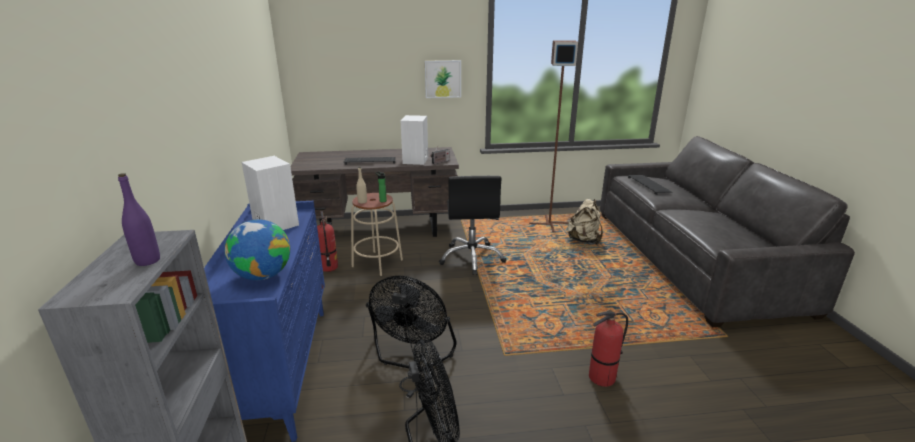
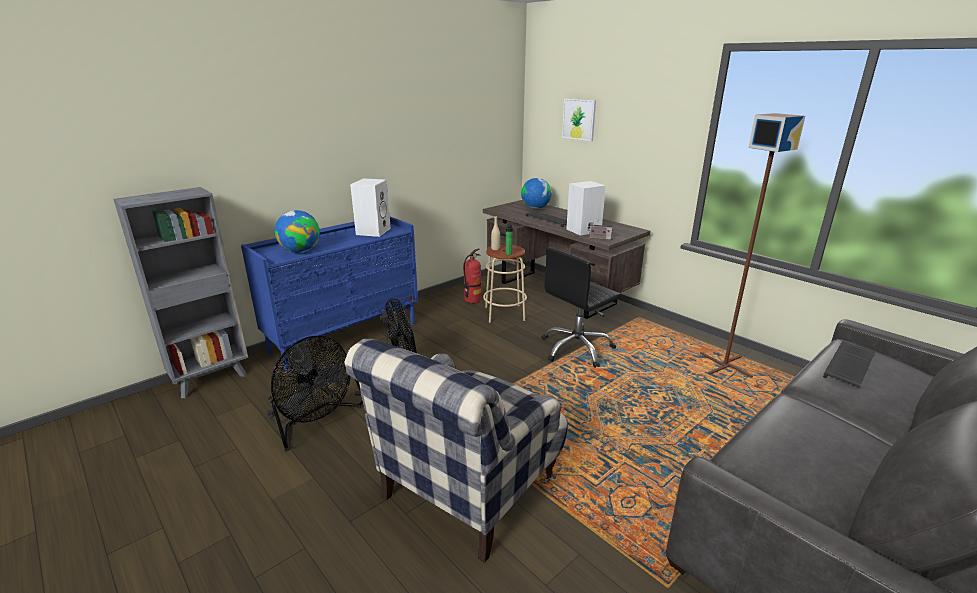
camera: 55 degrees right, 0 degrees up
(147, 261) = (167, 197): purple bottle -> none
(332, 156) = (535, 208): none -> globe
(443, 79) = (655, 149): picture -> picture (579, 119)
(584, 240) = (728, 400): beige backpack -> none
(602, 378) = (467, 489): fire extinguisher -> armchair

